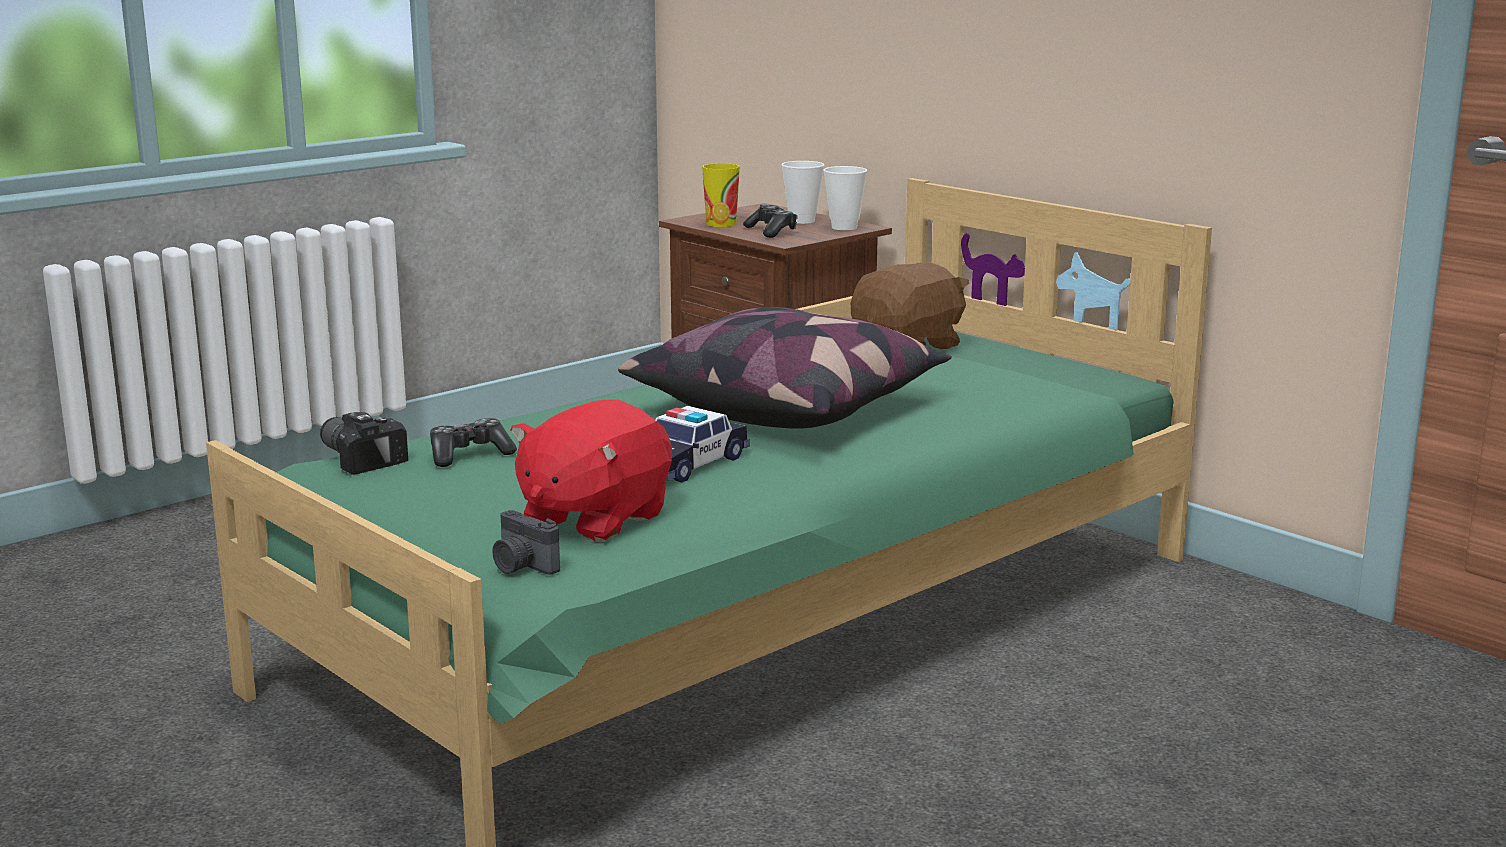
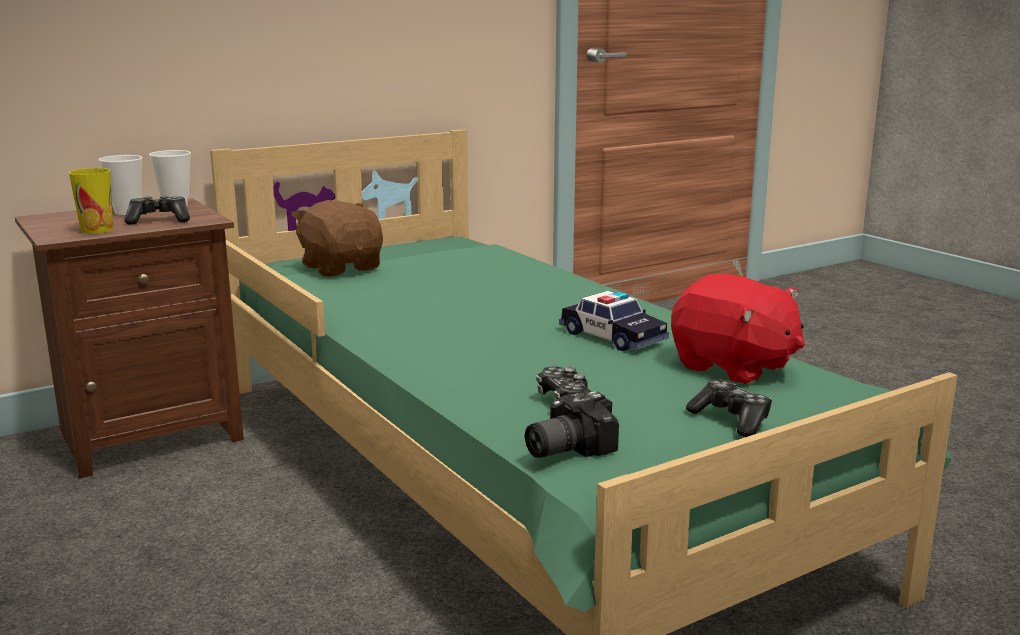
camera: 80 degrees left, 0 degrees up
(426, 515) = (731, 419): none -> game controller
(522, 566) = (839, 389): camera -> none
(788, 408) = (483, 304): pillow -> none

